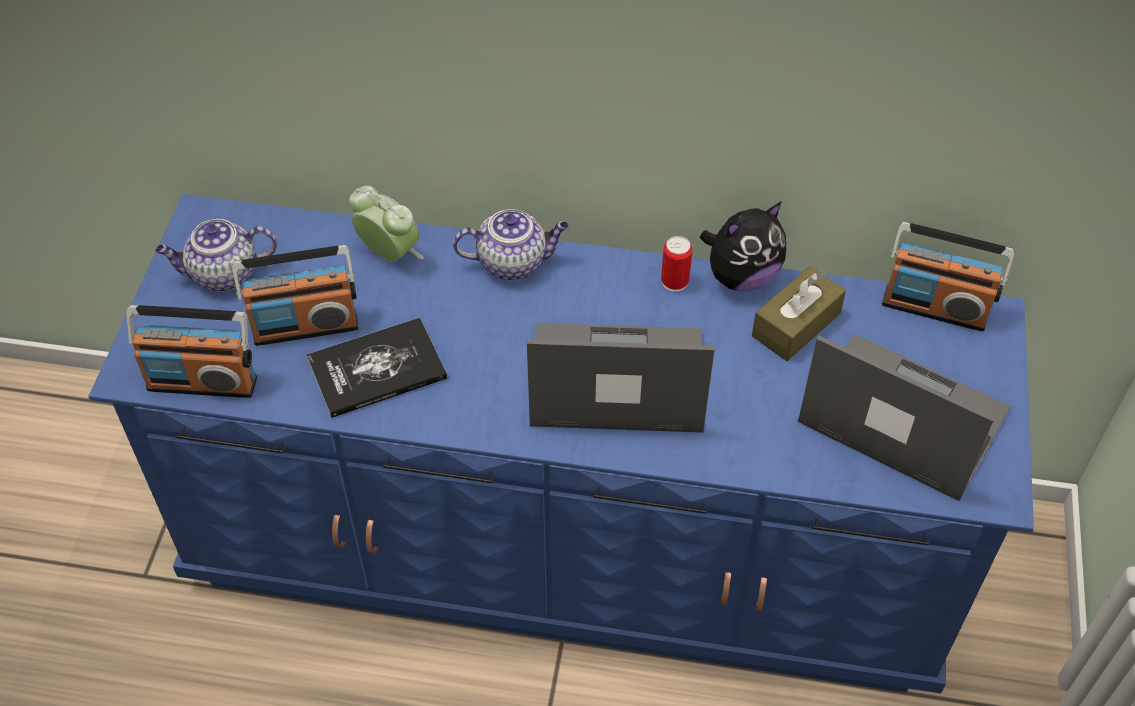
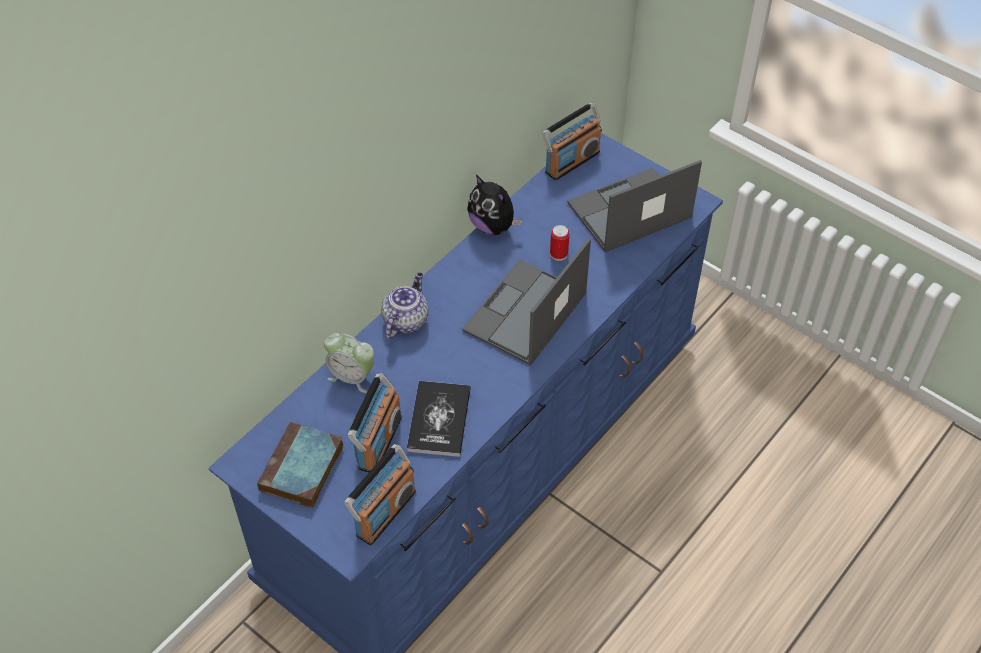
camera: 60 degrees left, 0 degrees up
(223, 274) = (302, 470): teapot -> book
(389, 254) = (352, 377): alarm clock -> alarm clock turned 135 degrees counterclockwise
(674, 281) = (475, 255): can -> can (558, 254)
(741, 276) = (493, 226): plush toy -> plush toy turned 135 degrees clockwise
(796, 325) = (542, 221): brown tissue box -> none

